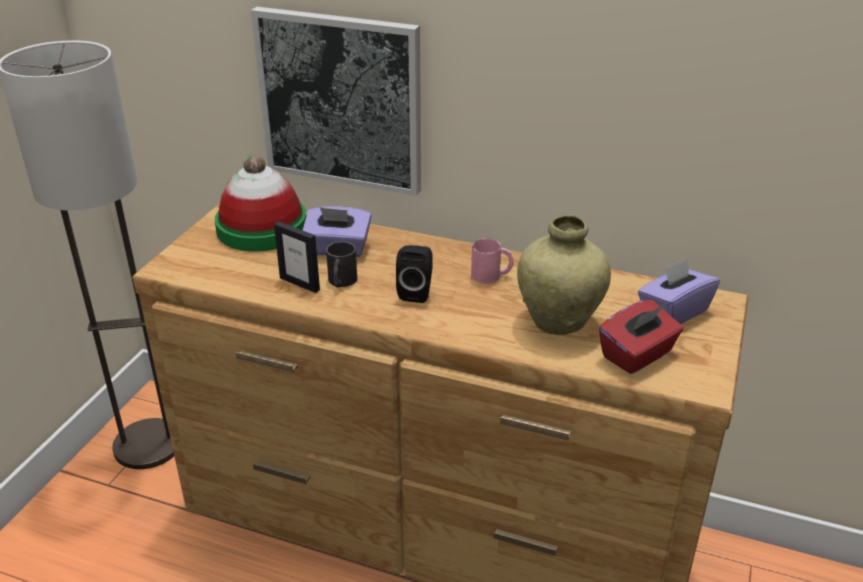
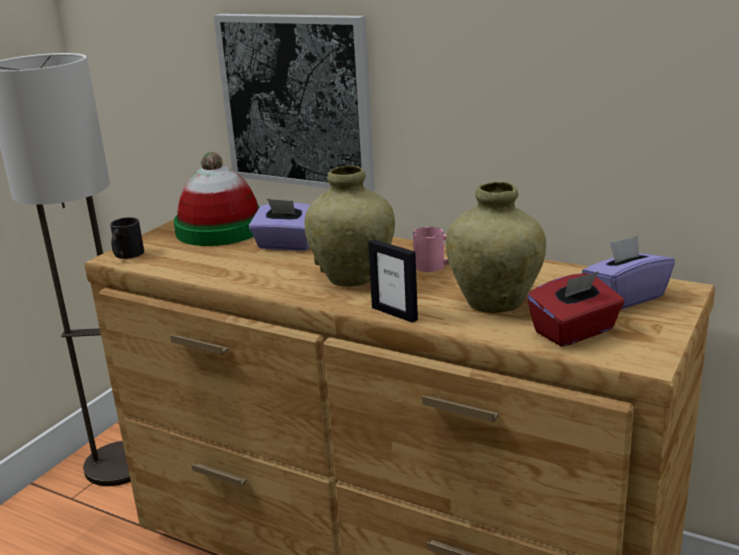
camera: 10 degrees right, 10 degrees down
(300, 283) = (239, 270): picture frame -> picture frame (394, 313)
(341, 282) = (280, 269): black mug -> black mug (126, 255)
(416, 292) = (353, 278): black speaker -> beige vase

